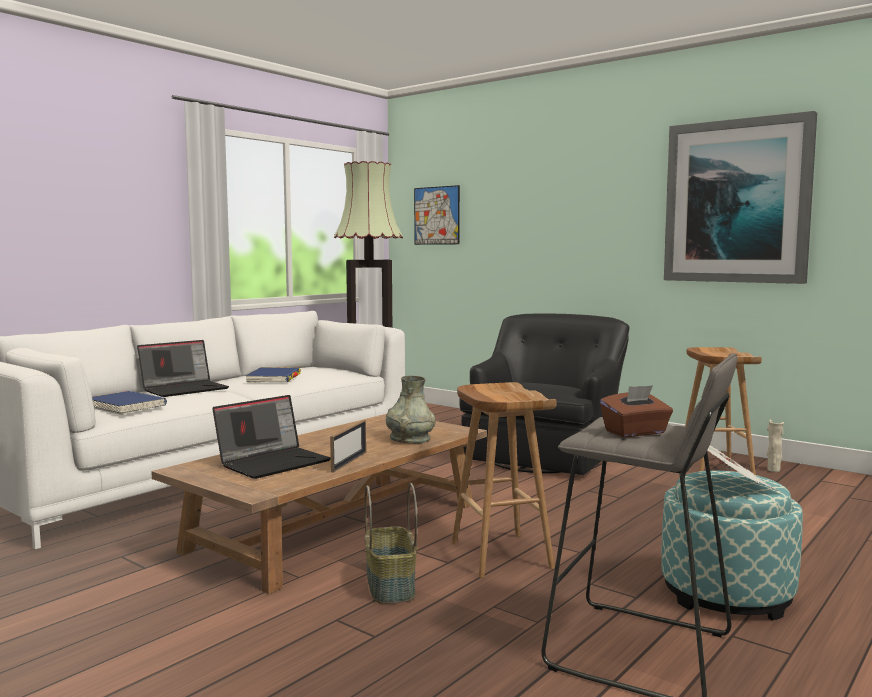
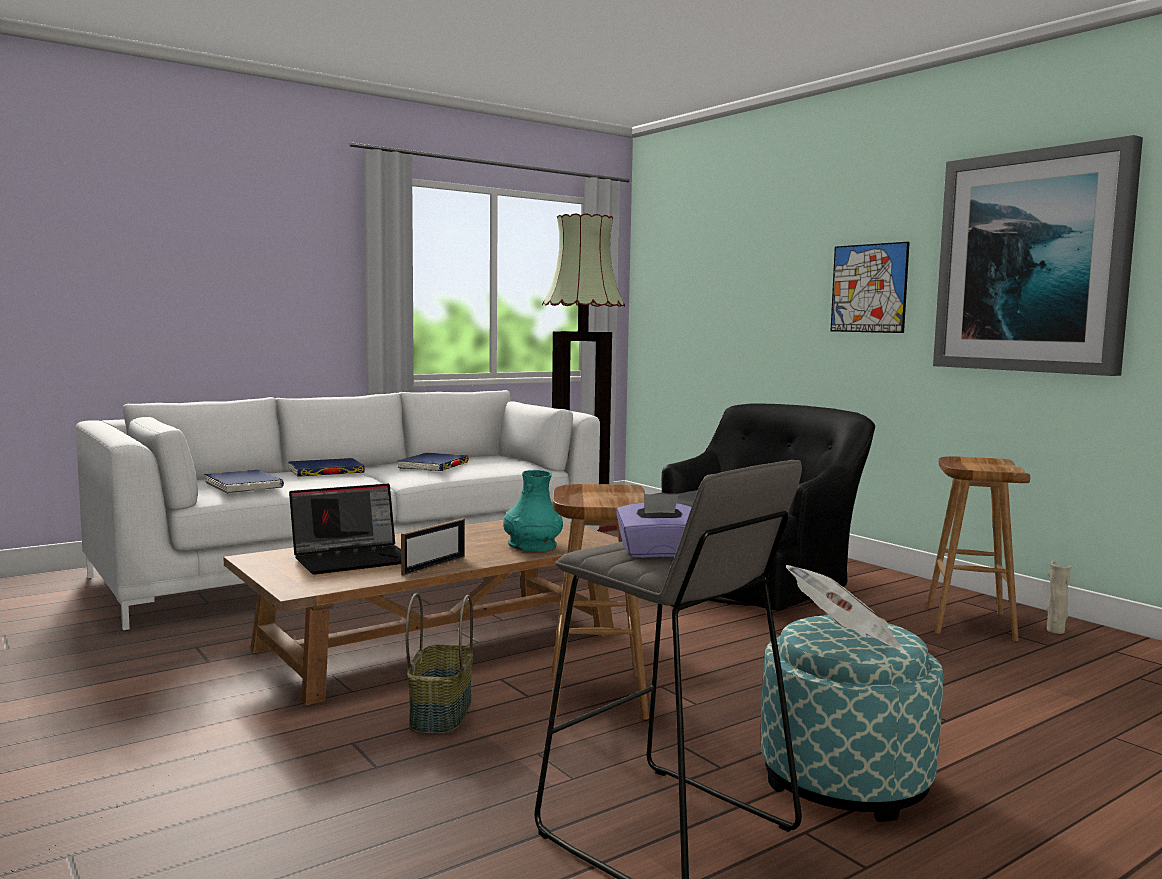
camera: 15 degrees right, 0 degrees up
(185, 389) = (326, 472): laptop -> blue book
(410, 439) = (532, 546): grey vase -> turquoise vase
(436, 215) = (679, 279): picture -> picture (869, 288)
(635, 432) = (658, 553): brown tissue box -> purple tissue box

